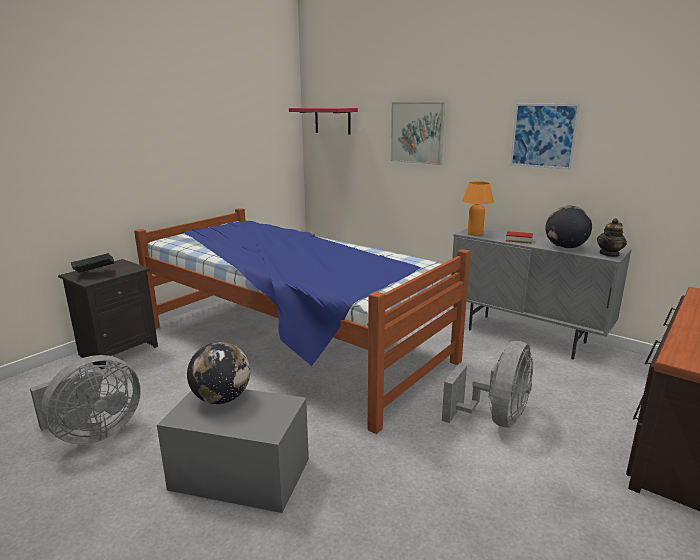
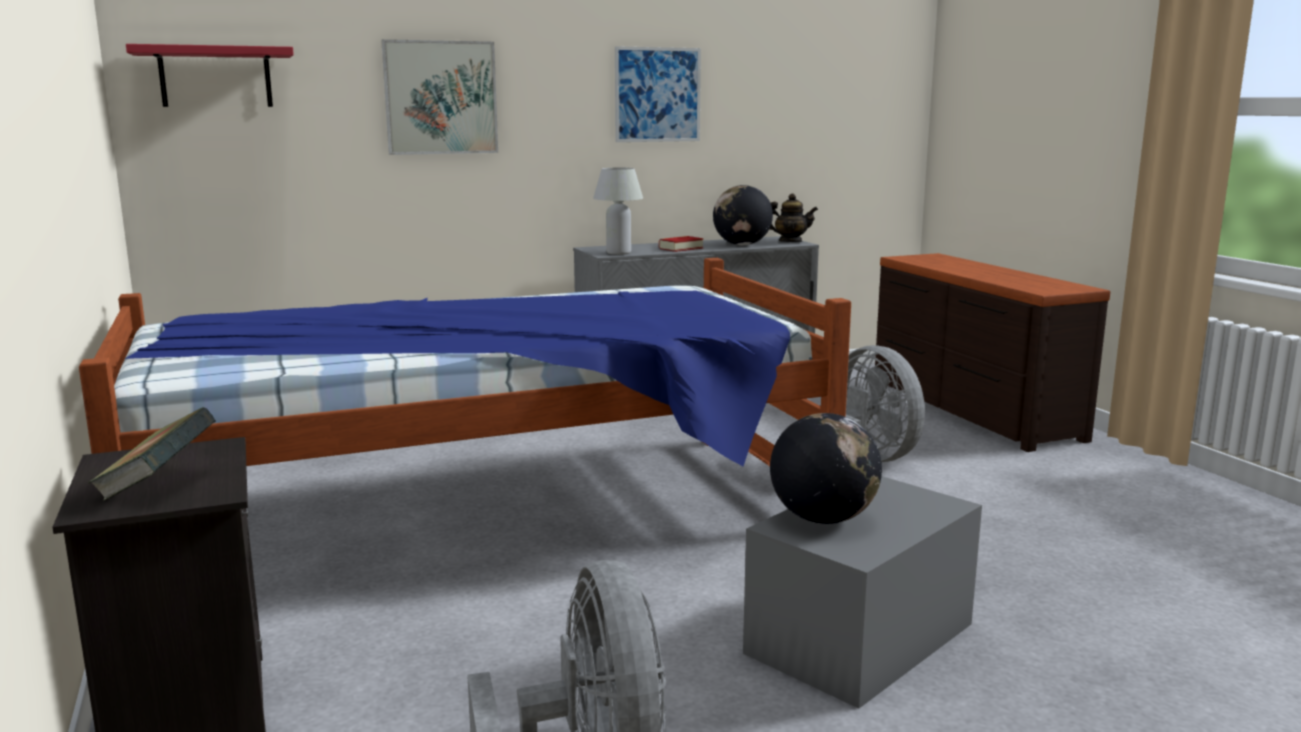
camera: 60 degrees left, 5 degrees down
(475, 234) = (618, 253): orange table lamp -> white table lamp
(609, 254) = (790, 242): teapot -> teapot turned 60 degrees counterclockwise

